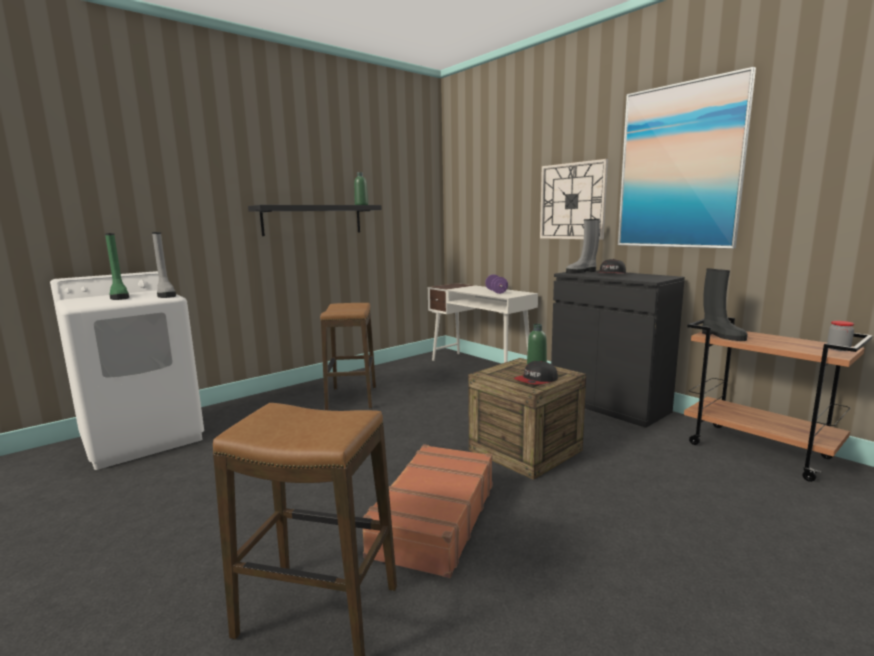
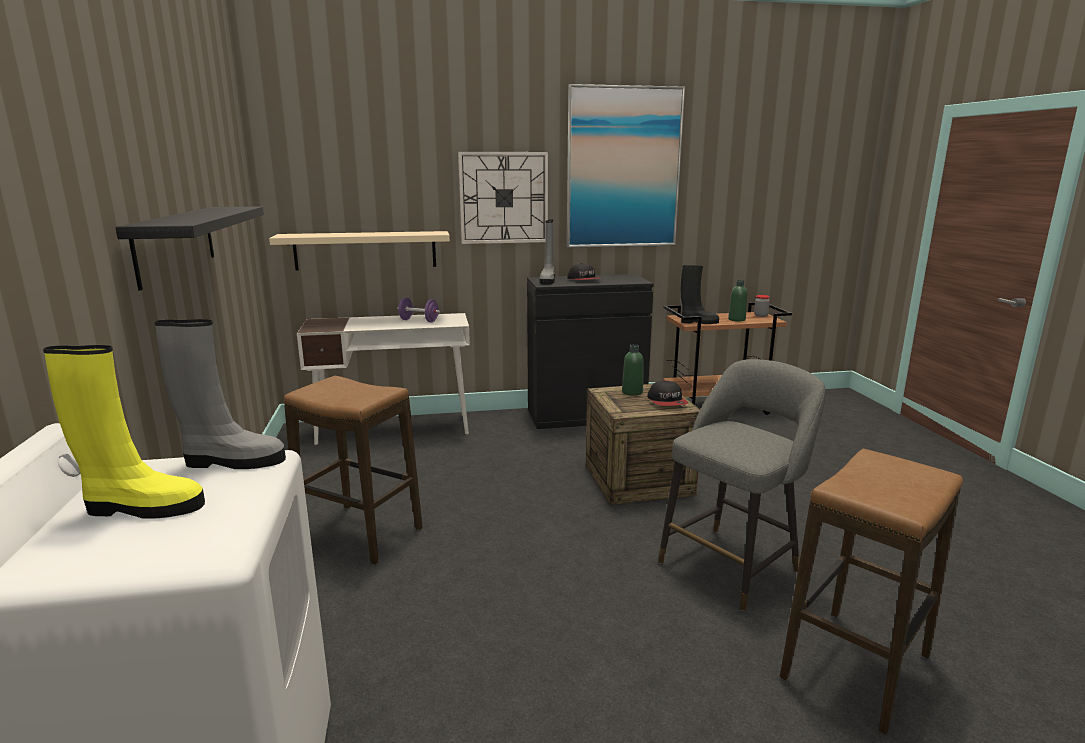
camera: 60 degrees left, 5 degrees up
(119, 297) = (142, 508): green boot -> yellow boot
(361, 205) = (231, 207): green bottle -> green bottle (736, 319)
(433, 519) = (732, 563): brown suitcase -> grey stool
(488, 240) = (365, 250): none -> beige shelf

